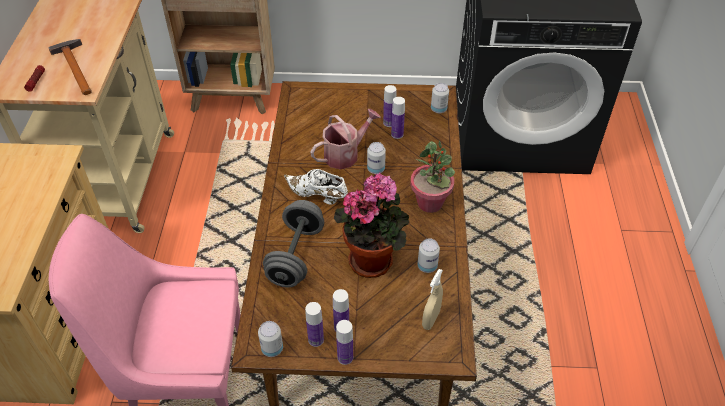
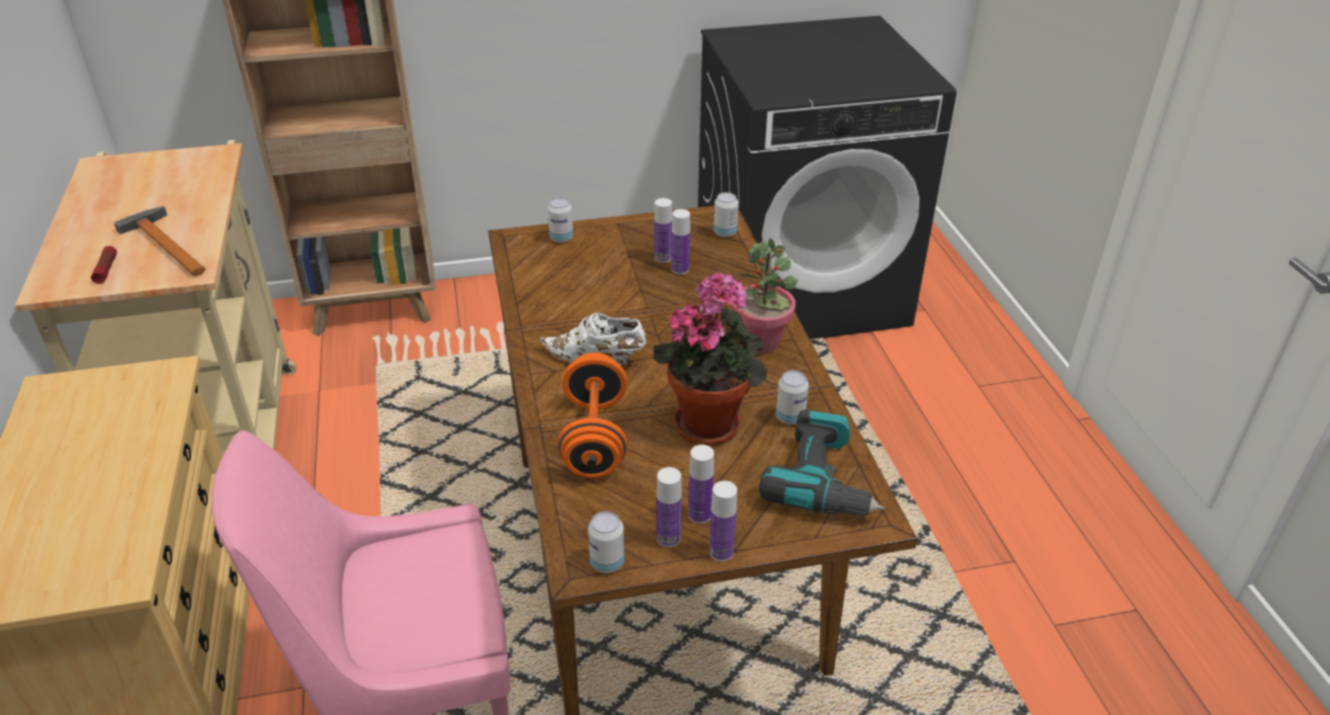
camera: 15 degrees left, 10 degrees down
(295, 256) = (594, 438): grey dumbbell -> orange dumbbell
(345, 154) = (616, 303): watering can -> none
(376, 169) = (667, 314): can -> can (561, 238)
(431, 319) = (823, 480): beige spray bottle -> power drill

